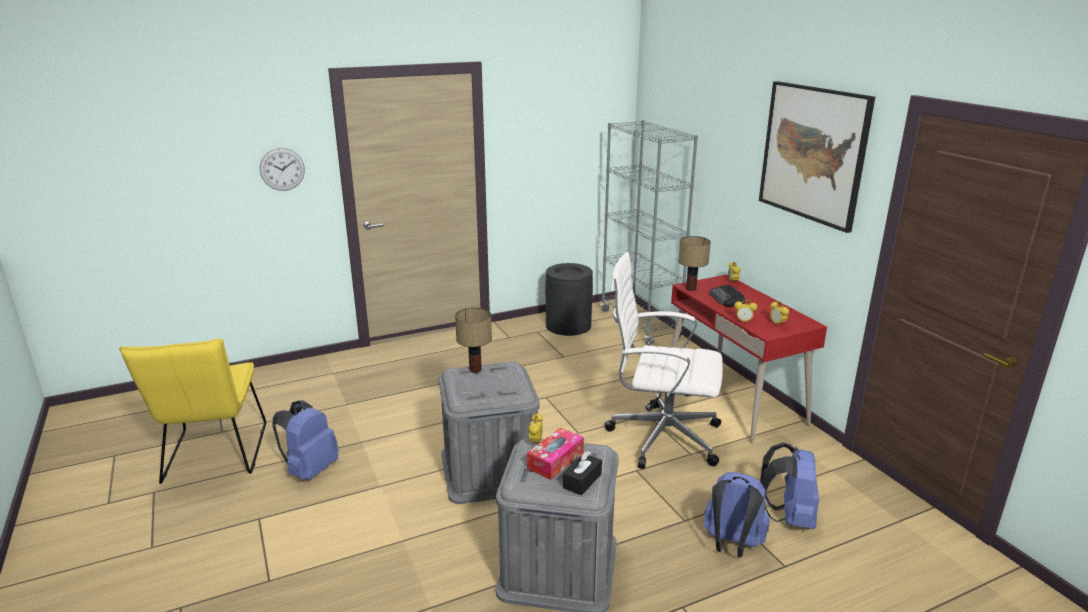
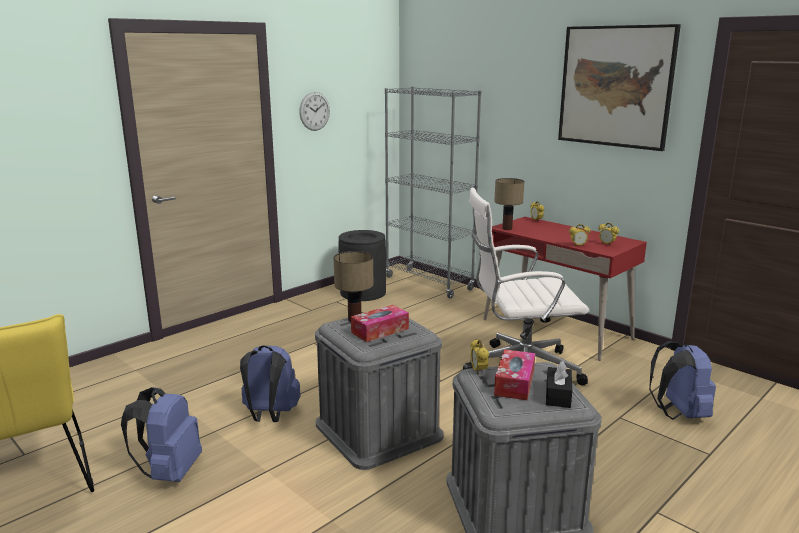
camera: 20 degrees left, 5 degrees down
(282, 169) = (58, 135): wall clock -> wall clock (314, 111)
(487, 384) = (380, 330): none -> tissue box
(727, 300) = (546, 233): radio -> none
(731, 545) = (653, 447): blue backpack -> blue backpack (270, 415)

